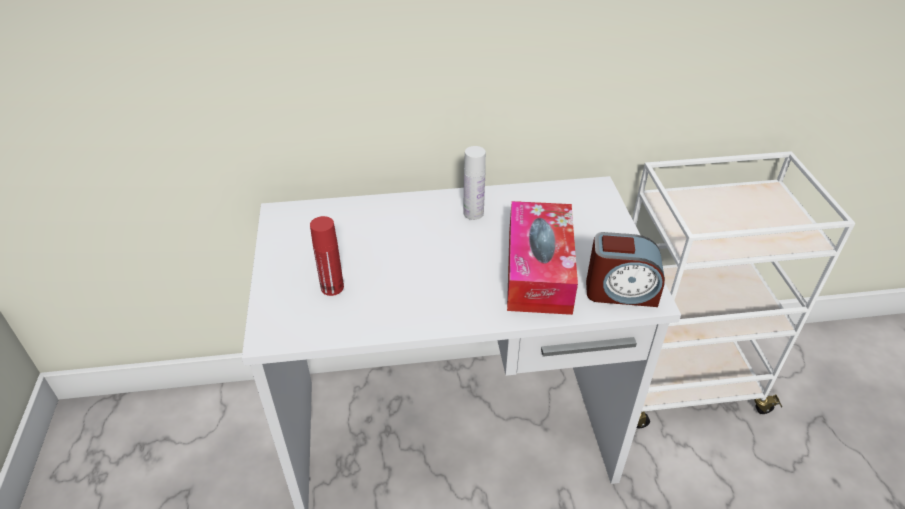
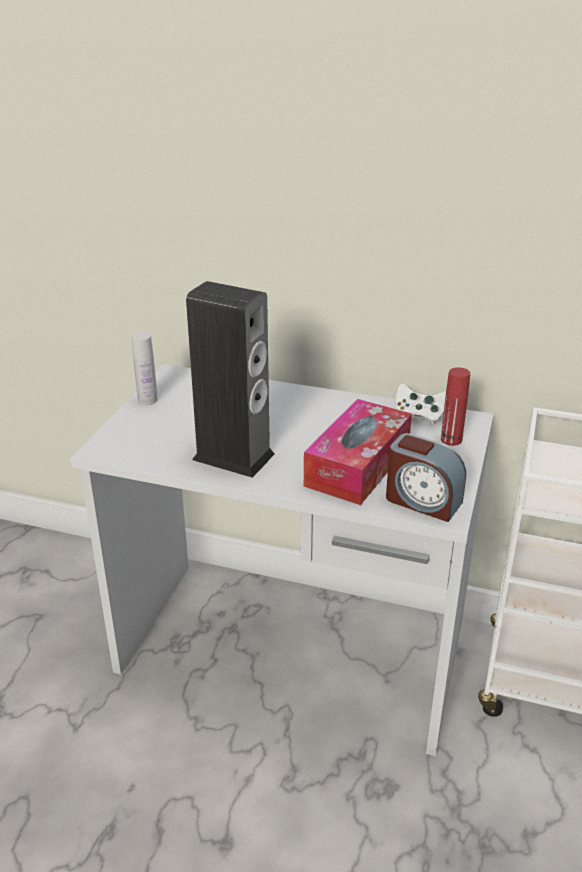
camera: 25 degrees right, 10 degrees down
(332, 287) = (172, 432): red bottle -> red bottle (451, 440)
(416, 297) = (233, 456): none -> speaker
(473, 213) = (334, 411): white bottle -> white bottle (147, 400)
(552, 196) = (420, 416): none -> white game controller

